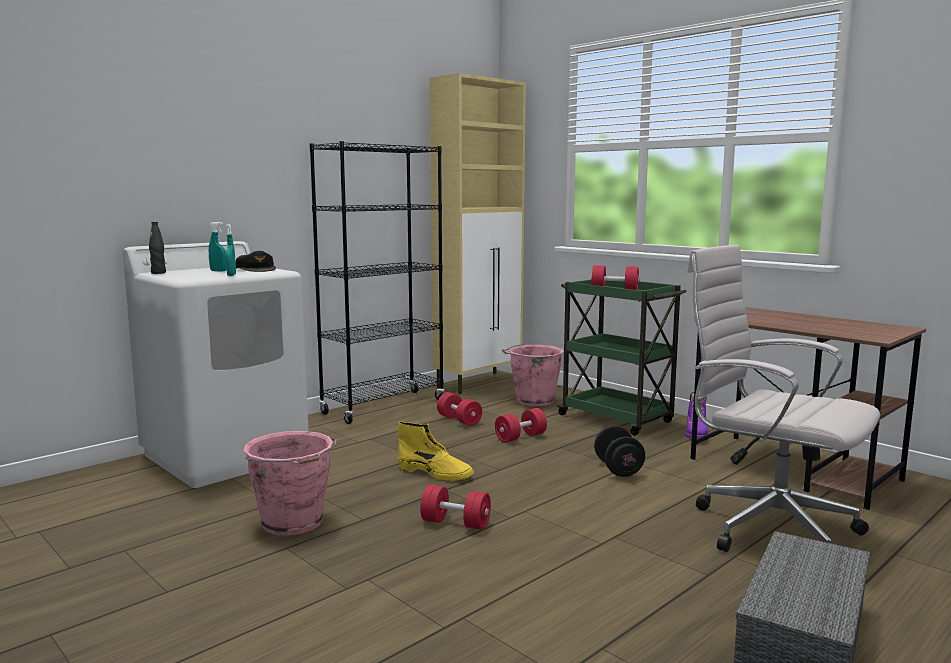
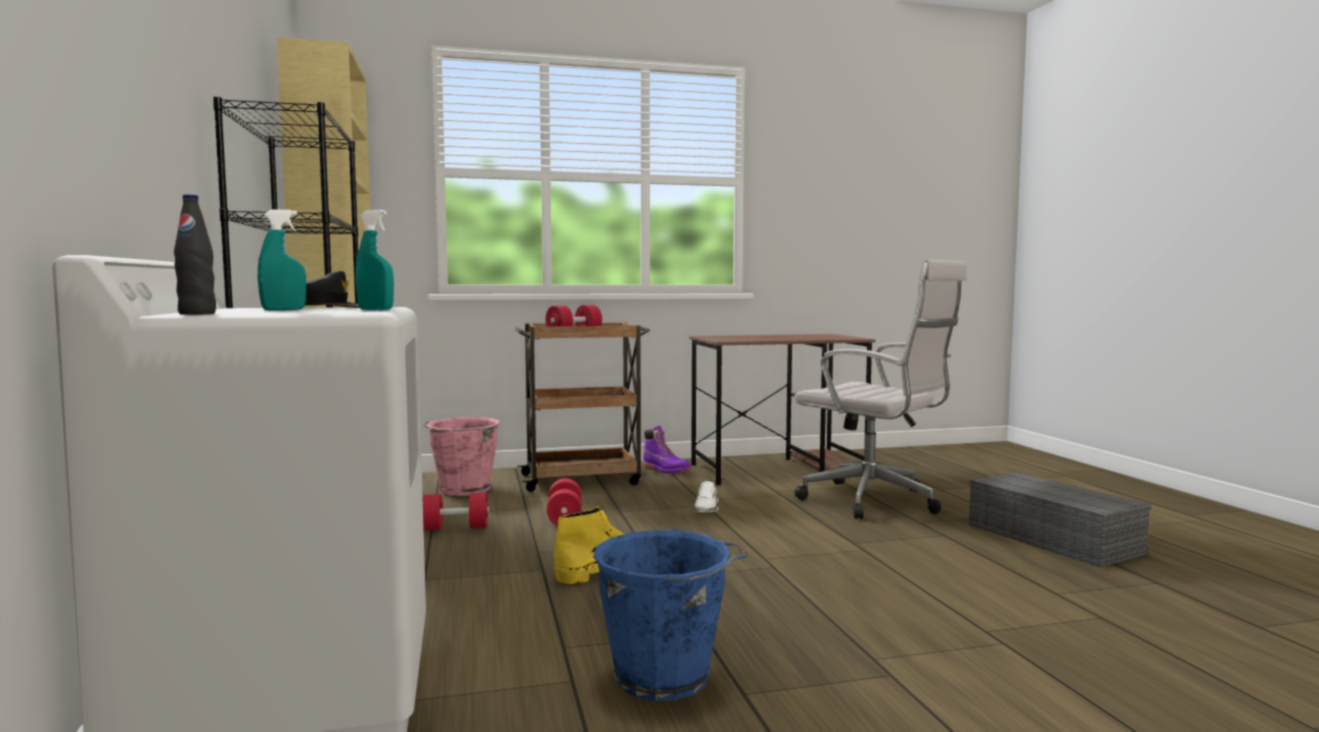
camera: 60 degrees left, 5 degrees down
(293, 523) = (666, 677): pink bucket -> blue bucket
(456, 523) = (764, 590): red dumbbell -> none
(617, 419) = (582, 479): green cart -> brown cart
(618, 469) = (708, 508): black dumbbell -> white shoe
(767, 528) = (876, 502): white office chair -> white office chair turned 120 degrees counterclockwise

